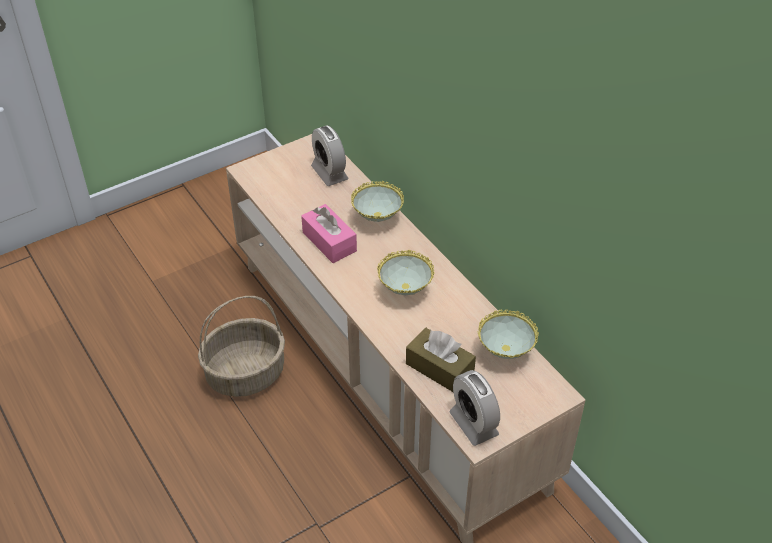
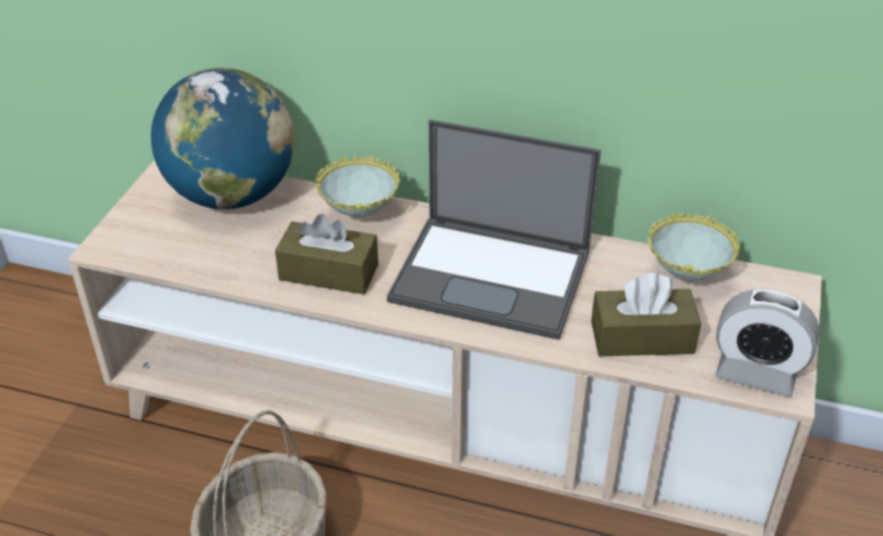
camera: 40 degrees left, 5 degrees down
(329, 173) = (232, 195): alarm clock -> globe
(329, 242) = (329, 272): pink tissue box -> brown tissue box
(405, 291) = (493, 276): bowl -> laptop

